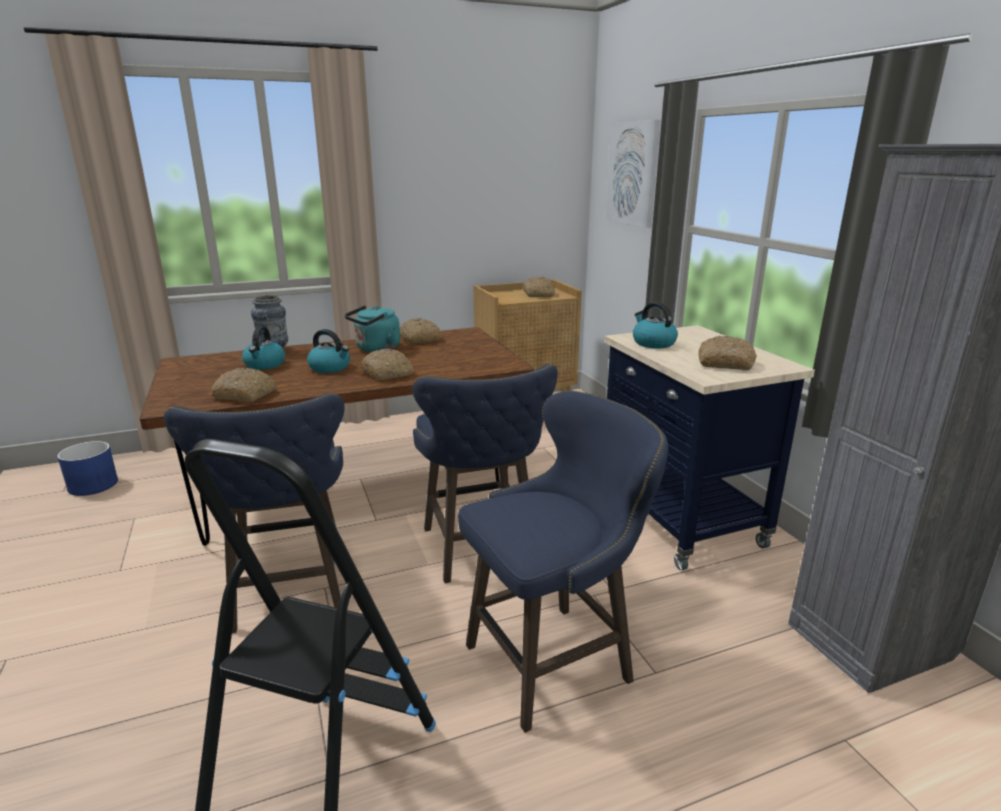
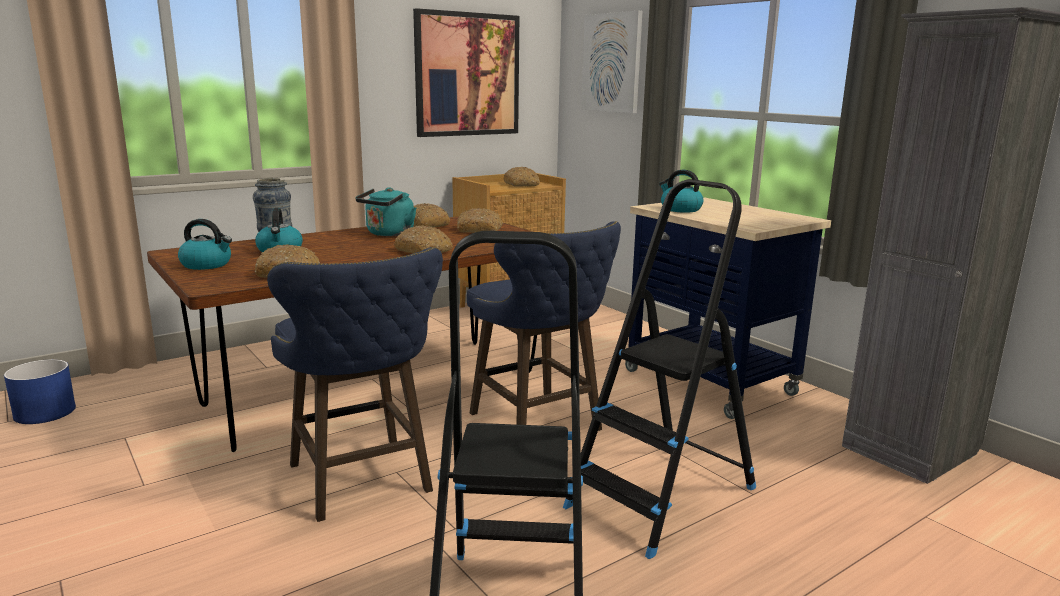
camera: 15 degrees left, 5 degrees down
(330, 368) = (357, 249): kettle -> kettle (207, 265)
(490, 186) = (467, 75): none -> picture
(554, 660) = (660, 497): blue stool -> black step ladder
(726, 363) = (757, 219): bread -> bread (480, 230)

